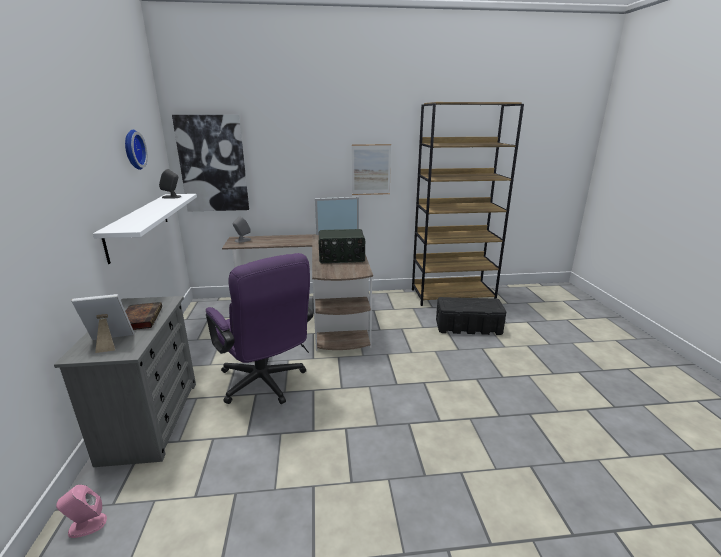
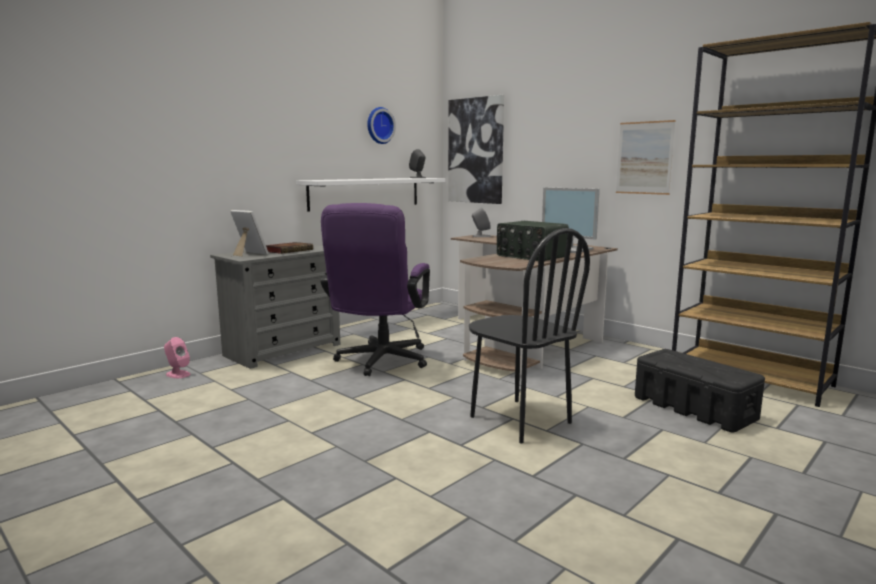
camera: 50 degrees right, 10 degrees down
(428, 381) = (519, 420): none -> black chair

